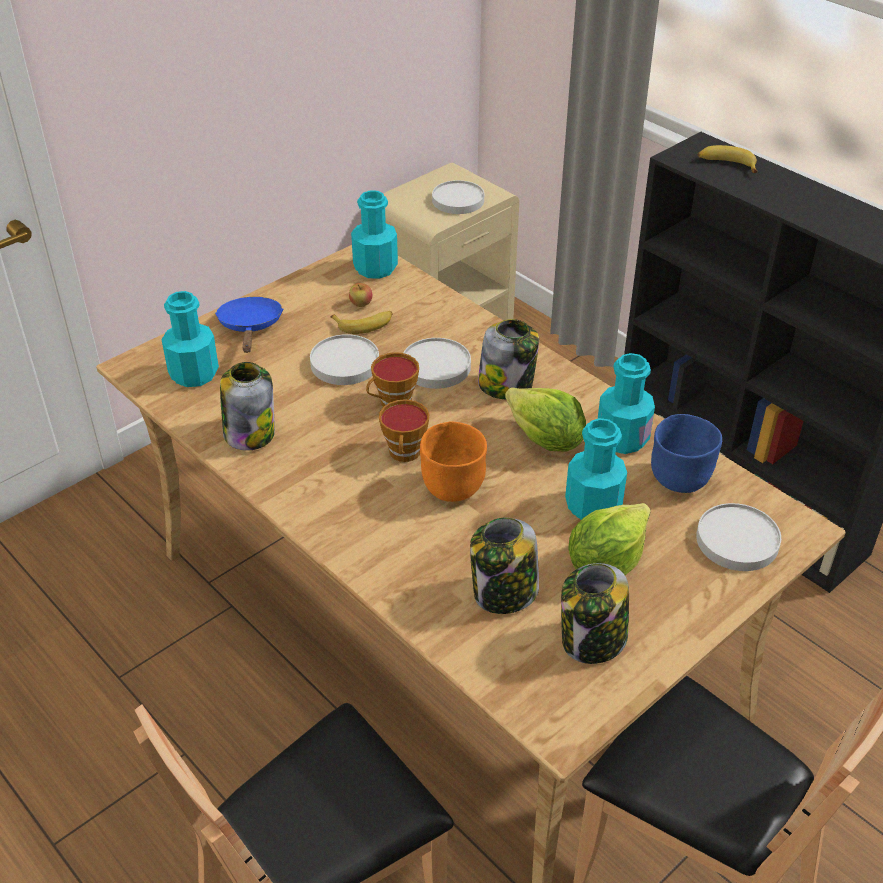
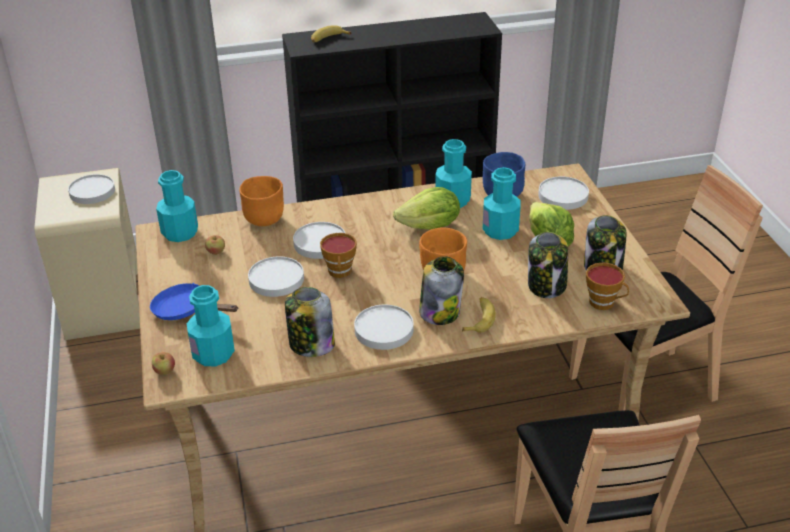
camera: 60 degrees left, 5 degrees down
(150, 355) = (165, 371): none -> apple
(310, 478) = (383, 330): none -> white plate
(364, 324) = (241, 258): banana -> banana (479, 319)
(405, 454) = (395, 283): cup -> cup (604, 303)
(447, 310) = (264, 219): none -> orange bowl
(506, 385) = (365, 222): jar -> jar (440, 312)

